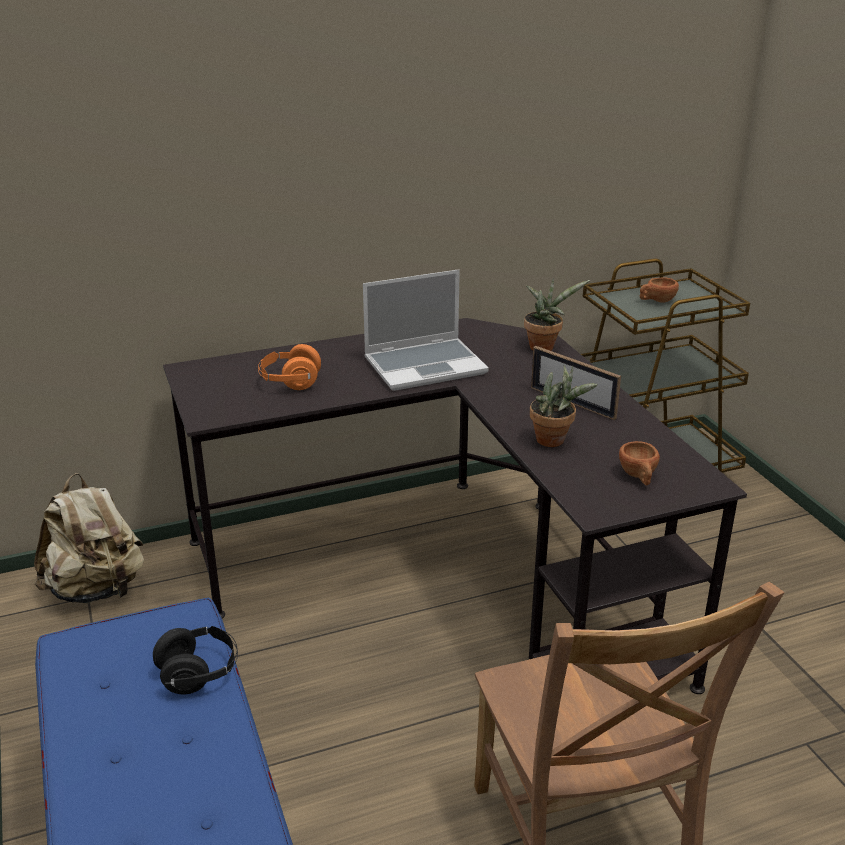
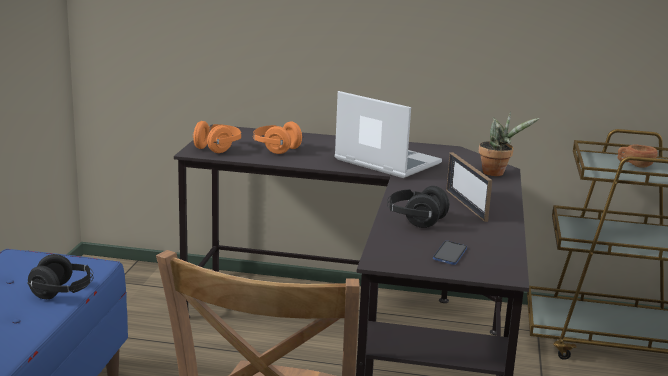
camera: 30 degrees right, 10 degrees down
(97, 589) = (129, 280): beige backpack -> none
(222, 402) = (217, 148): none -> orange headphones
(426, 365) = (385, 162): laptop -> laptop turned 150 degrees counterclockwise
(555, 441) = (415, 220): potted plant -> black headphones
(639, 477) = (450, 254): brown cup -> phone

